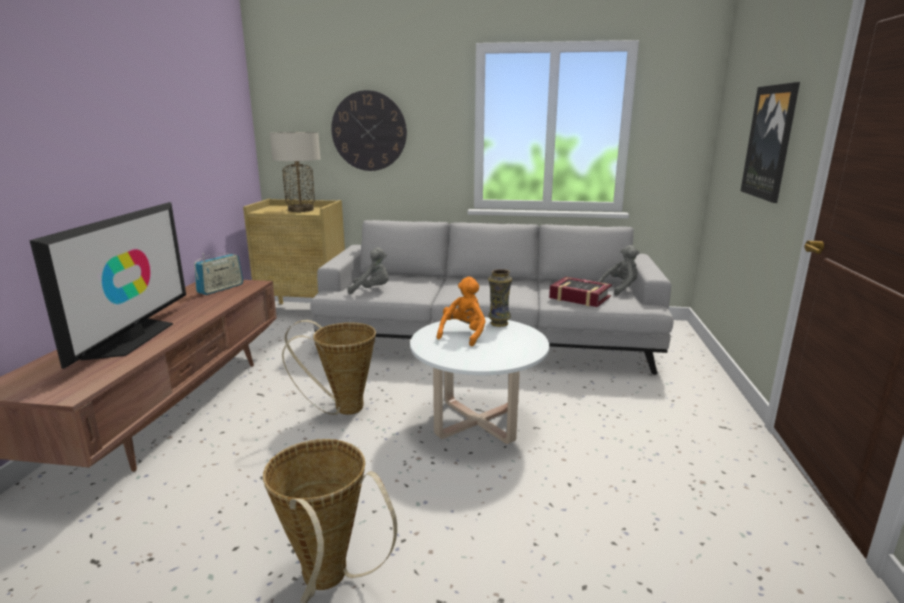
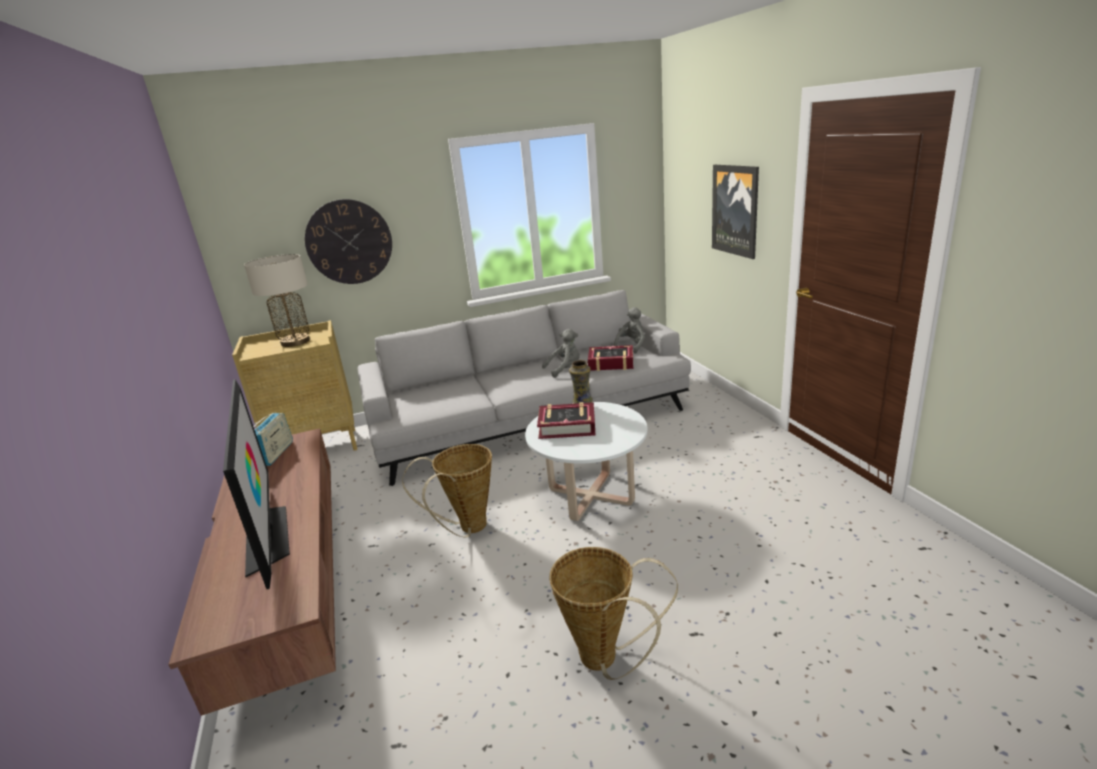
camera: 25 degrees left, 5 degrees up
(372, 290) = (424, 407): grey plush toy -> grey plush toy (564, 369)
(463, 334) = (567, 426): orange plush toy -> book

